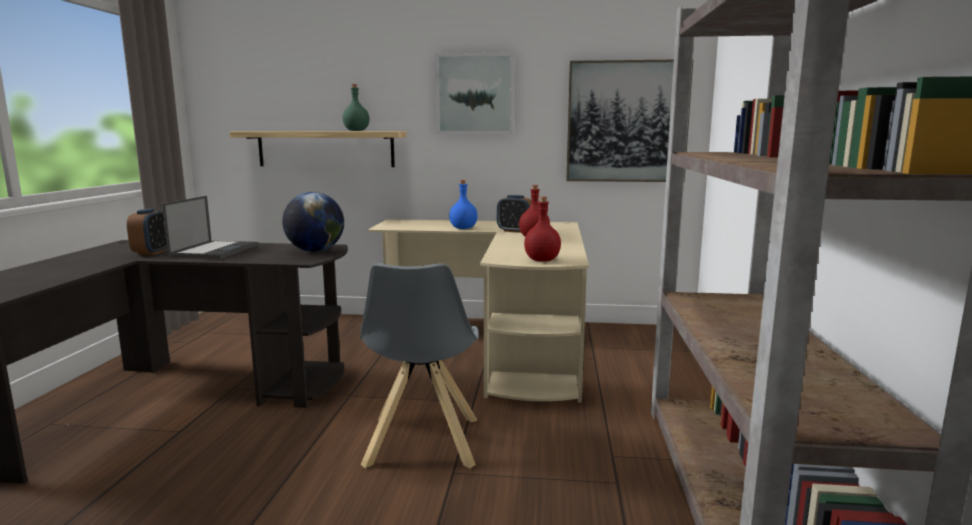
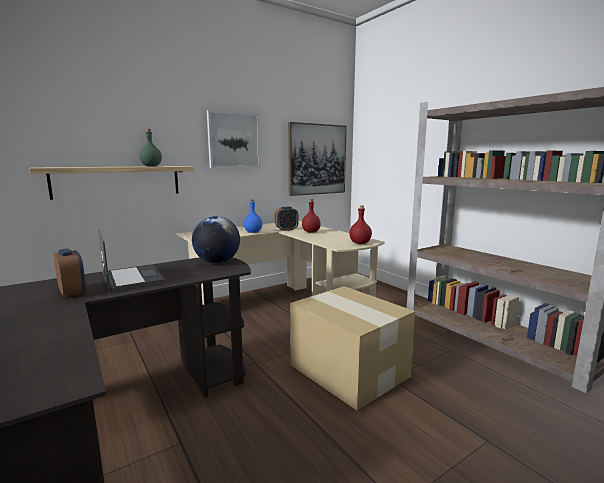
camera: 40 degrees left, 0 degrees up
(422, 444) = (349, 371): grey chair -> cardboard box

